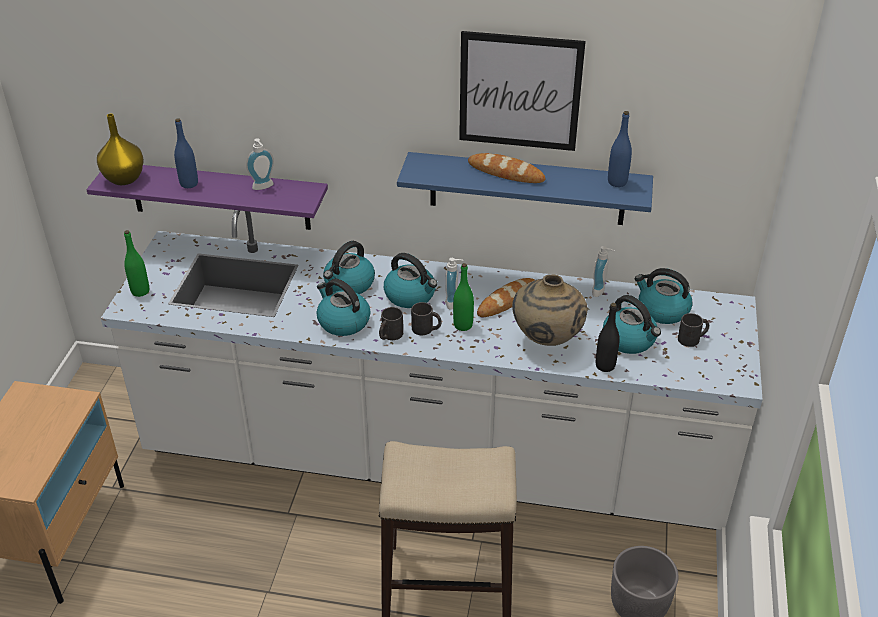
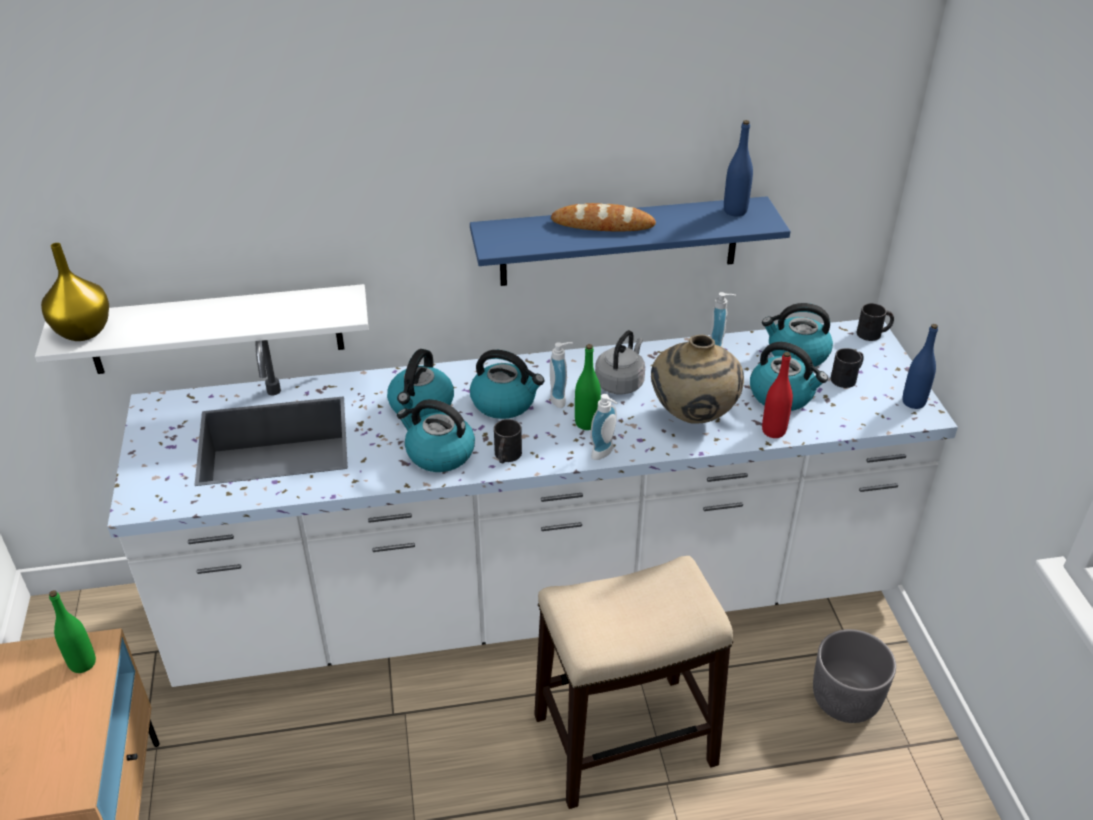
camera: 20 degrees left, 0 degrees up
(140, 291) = (147, 478): green bottle -> green bottle (82, 663)
(189, 184) = (179, 320): blue bottle -> blue bottle (913, 402)
(220, 196) = (216, 329): purple shelf -> white shelf
(263, 187) = (284, 305): soap dispenser -> soap dispenser (605, 454)
(426, 329) = (546, 438): black mug -> black mug (873, 333)
(506, 301) = (620, 382): bread -> grey kettle
(520, 91) = (609, 118): picture -> none
(605, 366) = (773, 431): black bottle -> red bottle

